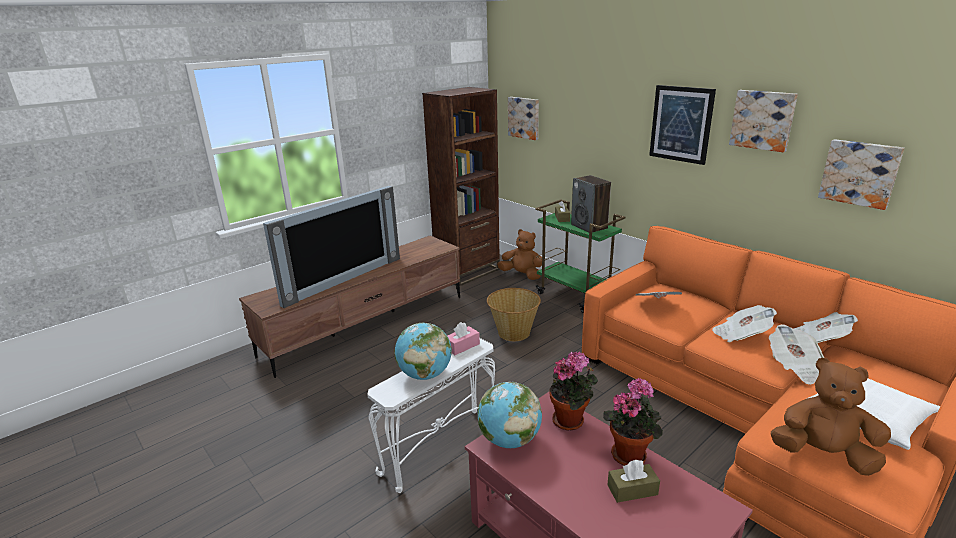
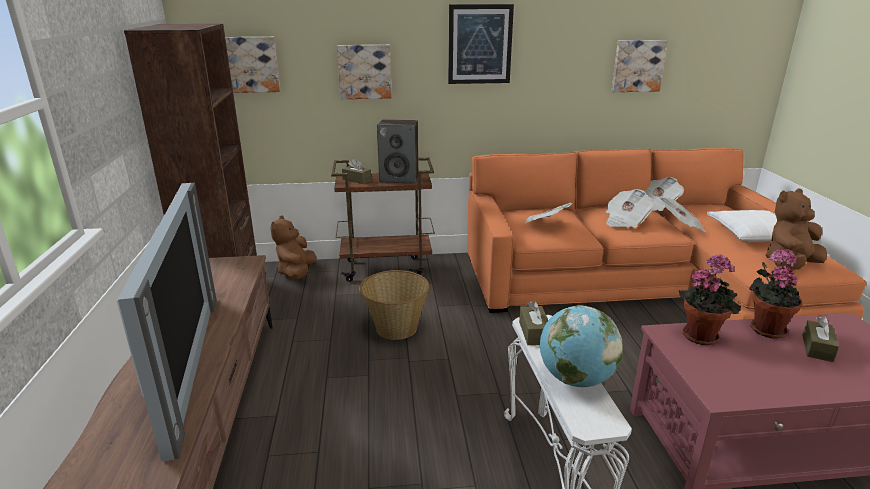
camera: 55 degrees left, 0 degrees up
(462, 346) = (534, 333): pink tissue box -> brown tissue box
(509, 440) = (715, 379): globe -> none
(522, 275) = (297, 272): brown plush toy -> brown plush toy turned 60 degrees counterclockwise
(575, 298) = (387, 269): green cart -> brown cart
(763, 120) = (559, 30): picture -> picture (364, 71)

